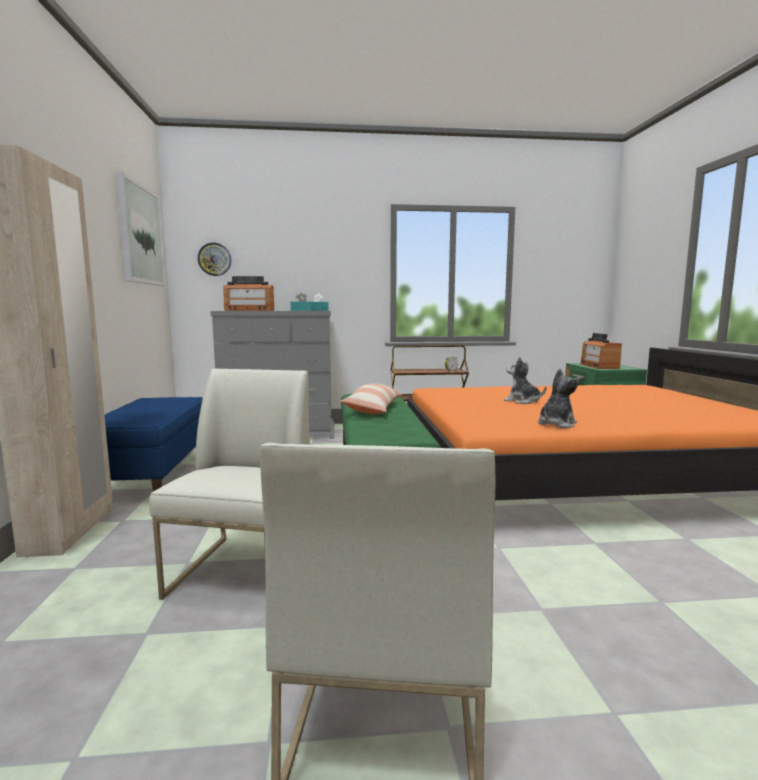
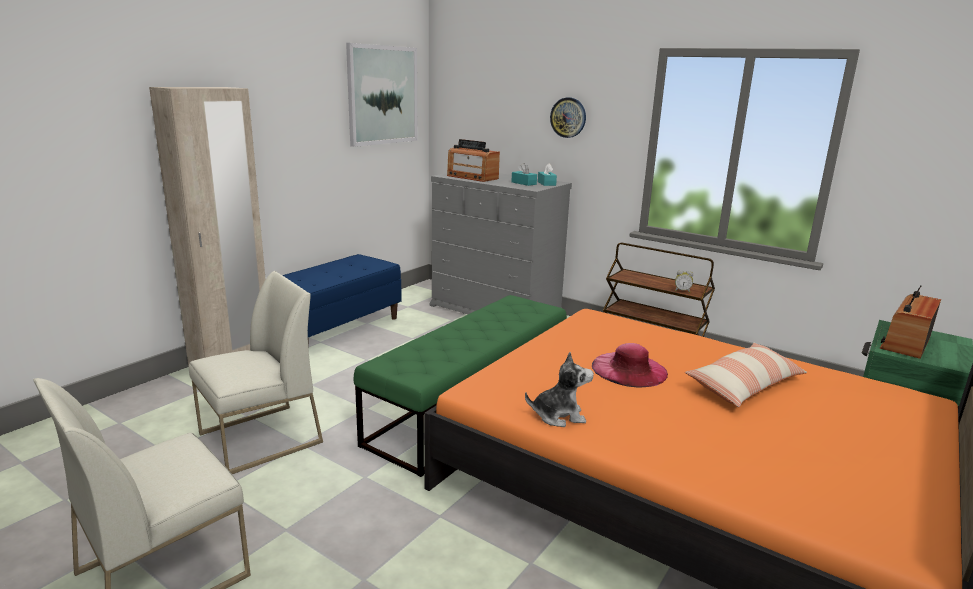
camera: 40 degrees right, 10 degrees up
(214, 259) = (467, 112): wall clock -> wall clock (568, 117)
(373, 408) = (479, 326): pillow -> pillow (744, 386)
(522, 401) = (629, 369): plush toy -> pink hat

